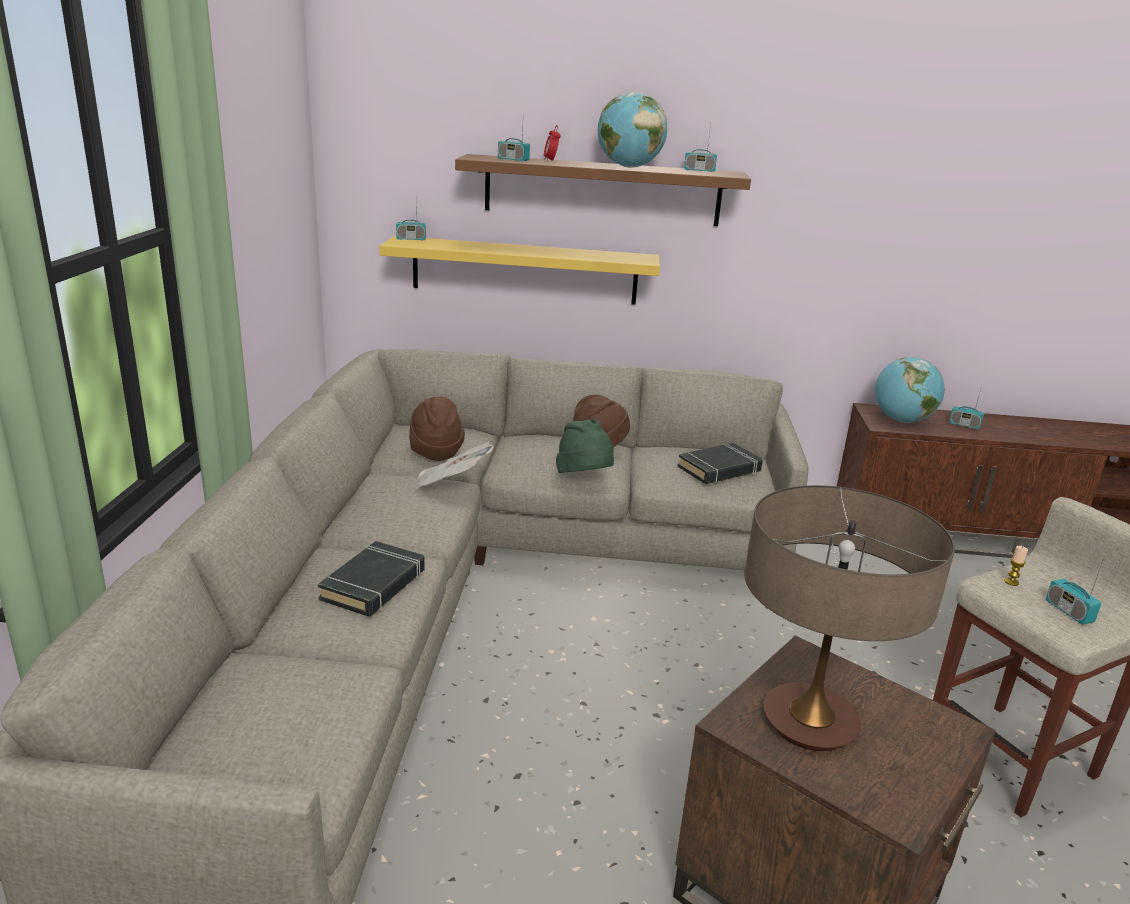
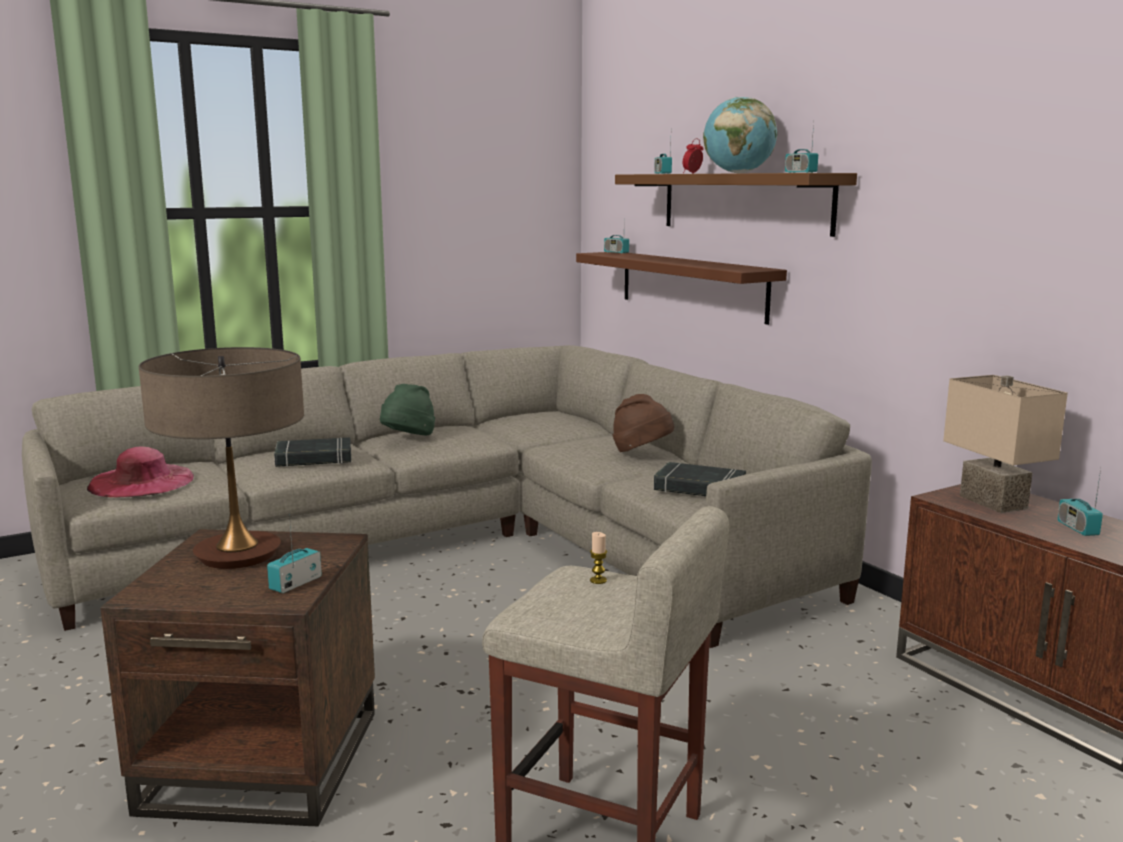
camera: 55 degrees right, 10 degrees down
(280, 727) = (141, 481): none -> pink hat
(435, 451) = (530, 425): brown hat -> none
(452, 484) = (485, 438): newspaper -> none
(524, 270) = (691, 285): yellow shelf -> brown shelf
(585, 478) = (579, 462): green hat -> green hat (408, 439)
(902, 420) = (990, 502): globe -> beige table lamp
(1068, 612) = (572, 610): radio -> radio (295, 583)

